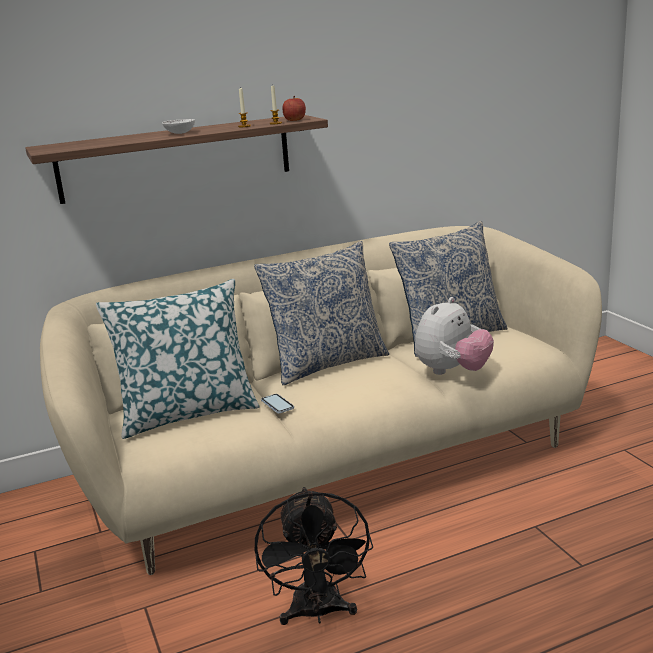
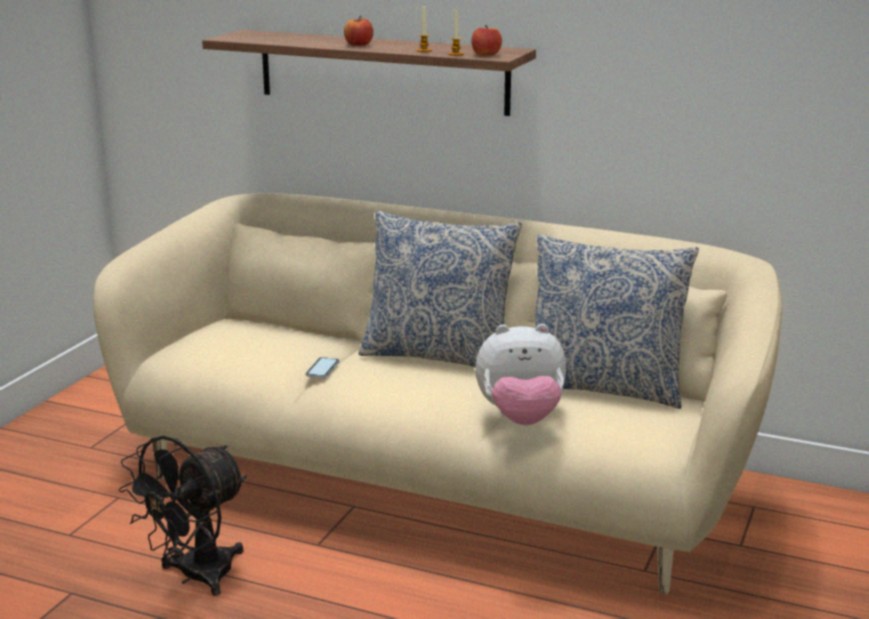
camera: 45 degrees right, 0 degrees up
(180, 133) = (358, 45): white bowl -> apple
(188, 413) = (252, 342): pillow -> none

